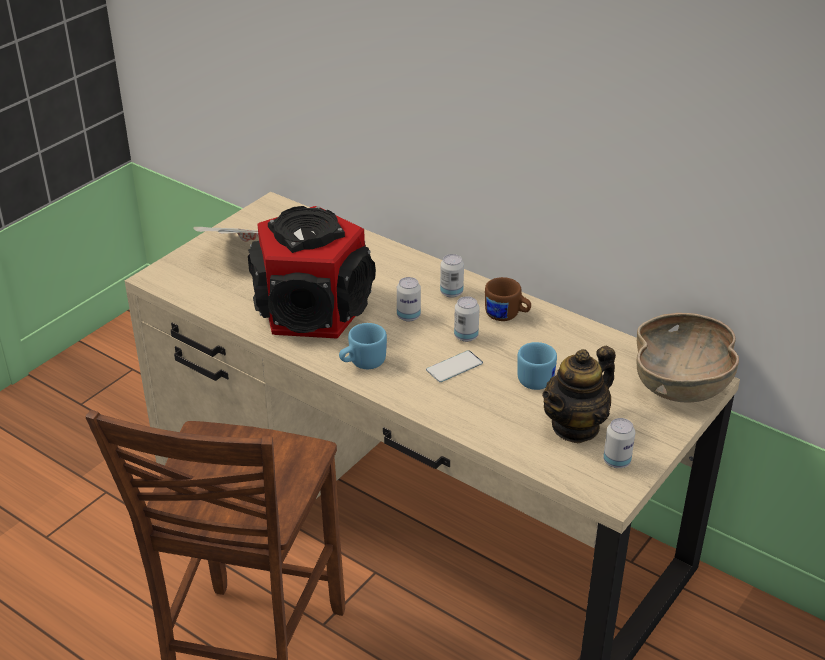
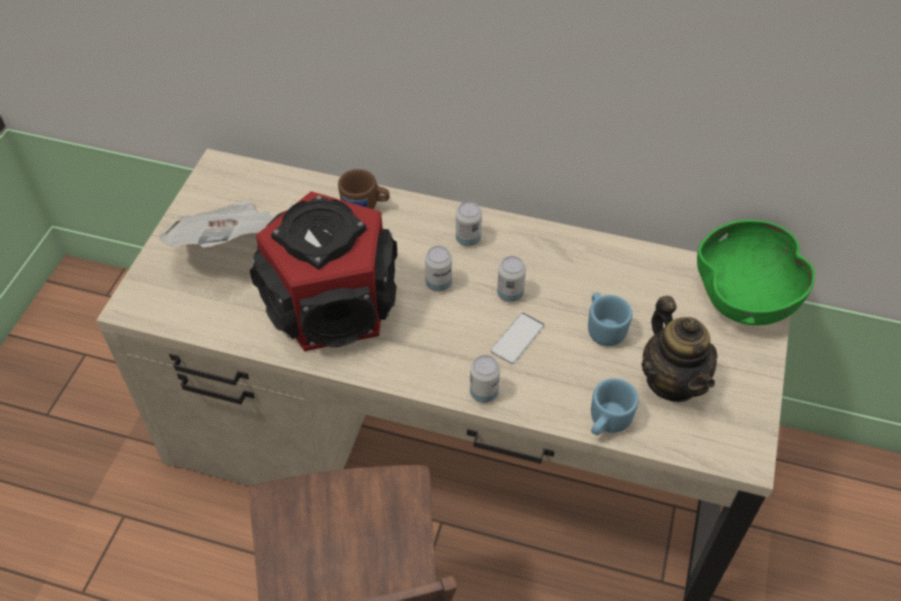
camera: 20 degrees left, 15 degrees up
(362, 363) = (420, 362): blue mug -> blue mug (606, 423)
(507, 316) = (538, 255): brown mug -> brown mug (365, 207)
(575, 426) = (672, 381): teapot -> teapot turned 45 degrees counterclockwise
(616, 461) = (731, 413): can -> can (484, 393)
(681, 385) = (745, 296): brown bowl -> green bowl

